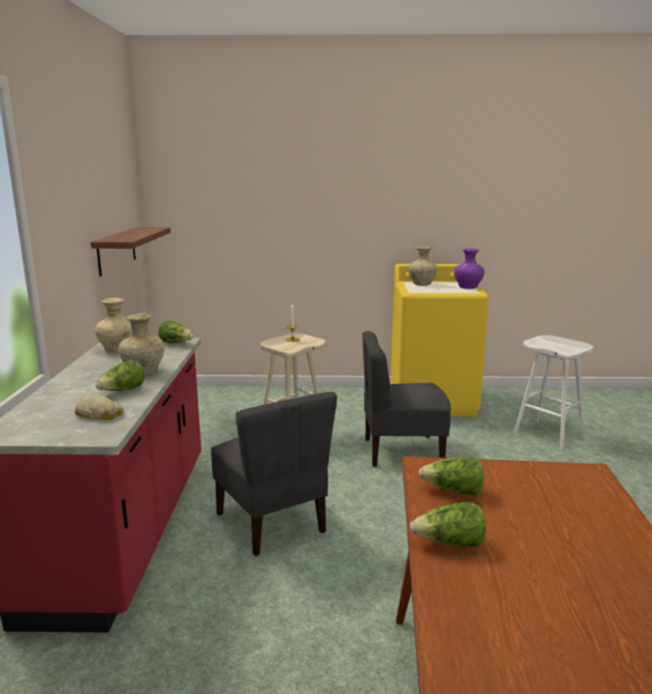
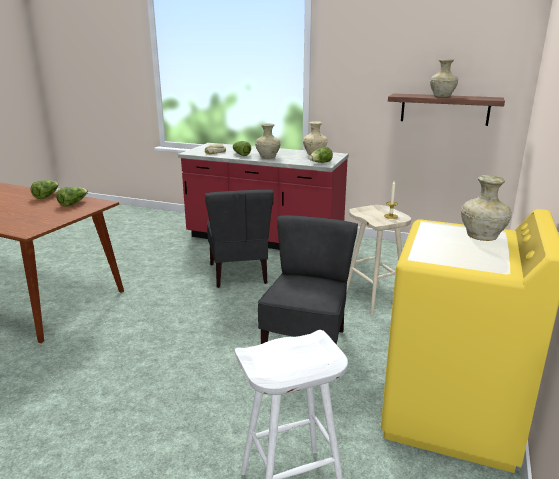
camera: 110 degrees right, 5 degrees up
(135, 234) = (441, 96): none -> beige vase
(272, 522) = (239, 274): grey chair -> grey chair turned 90 degrees counterclockwise
(468, 288) = (449, 260): purple vase -> none

